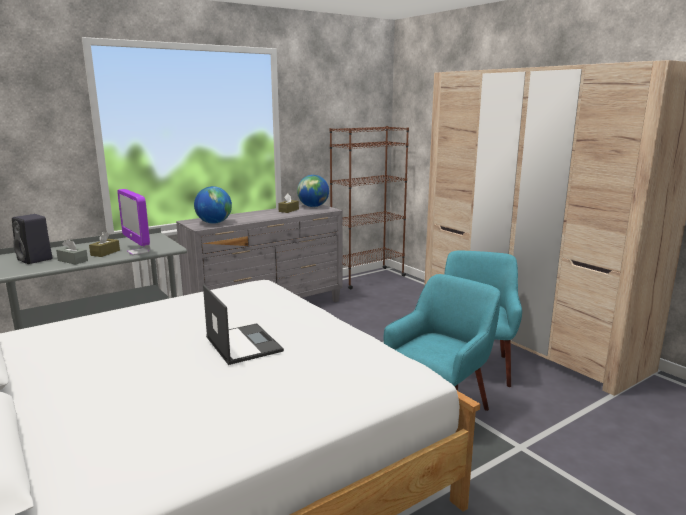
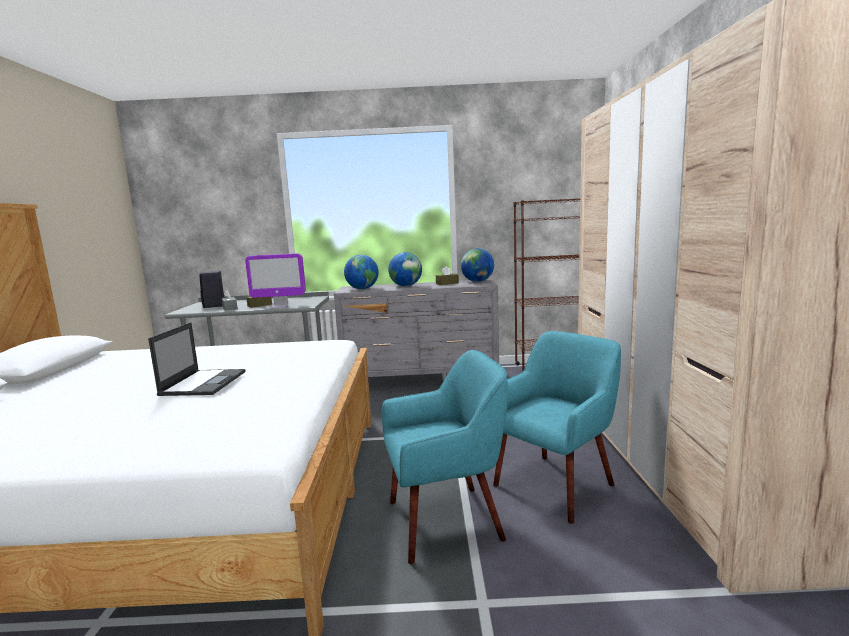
camera: 35 degrees right, 5 degrees down
(139, 252) = (279, 306): monitor -> monitor turned 90 degrees counterclockwise
(253, 216) = (406, 286): none -> globe

